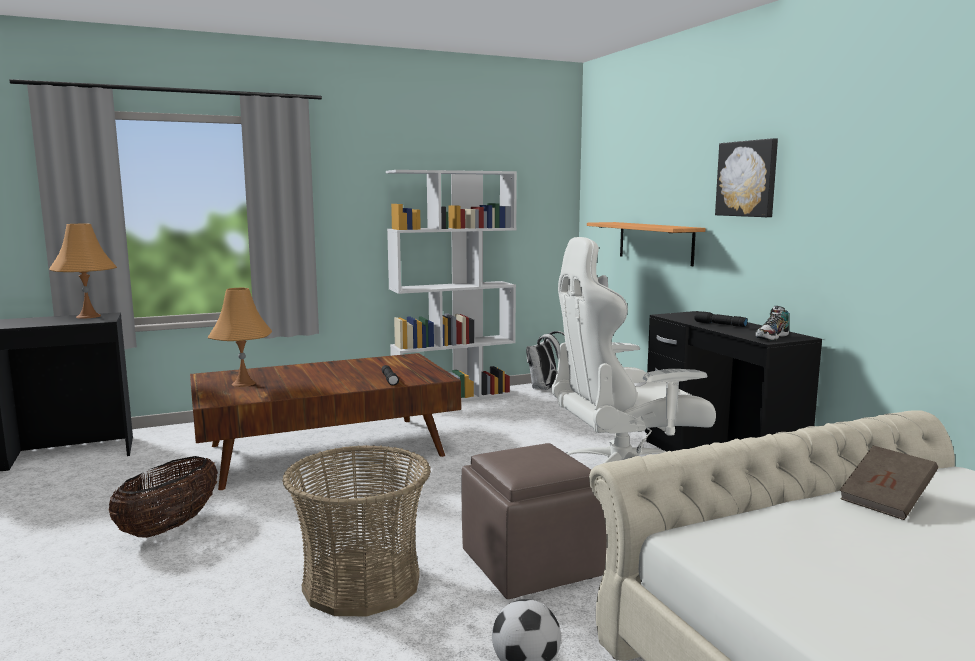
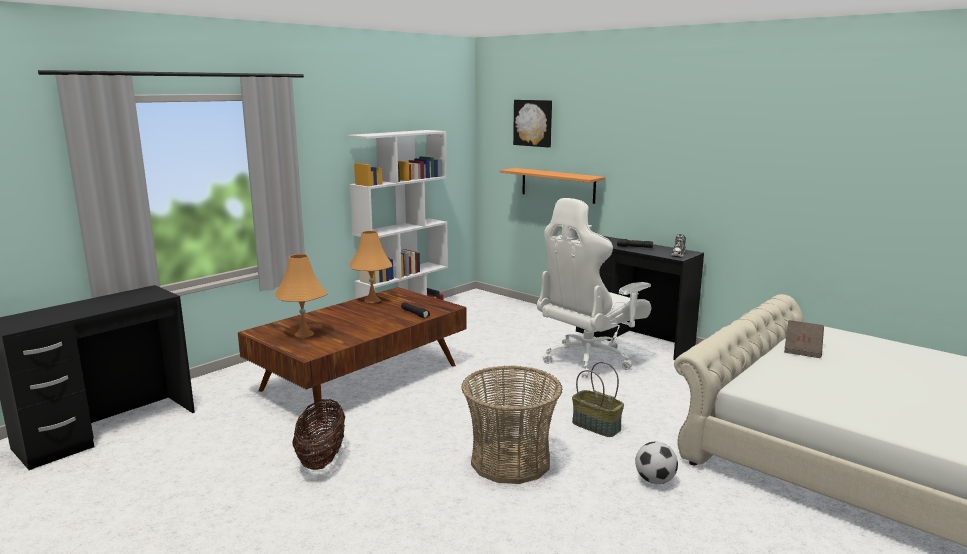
camera: 25 degrees left, 5 degrees up
(88, 316) = (136, 293): orange table lamp -> orange table lamp (372, 300)
(533, 565) = (597, 426): brown ottoman -> basket
(546, 388) = (464, 300): white backpack -> none
(748, 179) = (641, 145): picture -> picture (533, 123)

